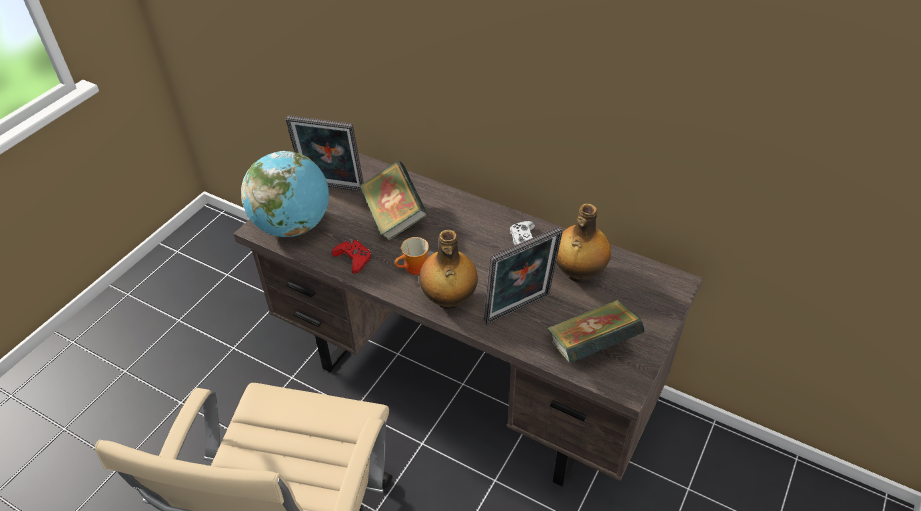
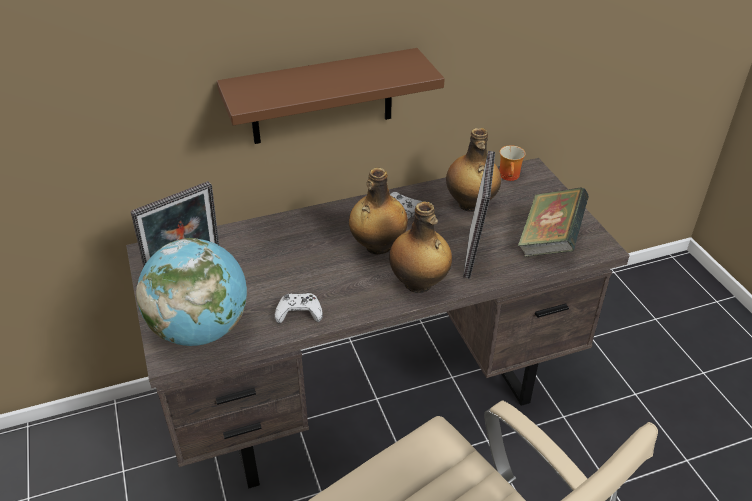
camera: 50 degrees left, 5 degrees down
(353, 259) = (299, 313): red game controller -> white game controller
(394, 217) = (281, 260): book -> none
(415, 269) = (360, 283): mug -> mug (510, 176)
(464, 253) = (377, 246): none -> bottle
(491, 105) = (322, 97): none -> brown shelf

